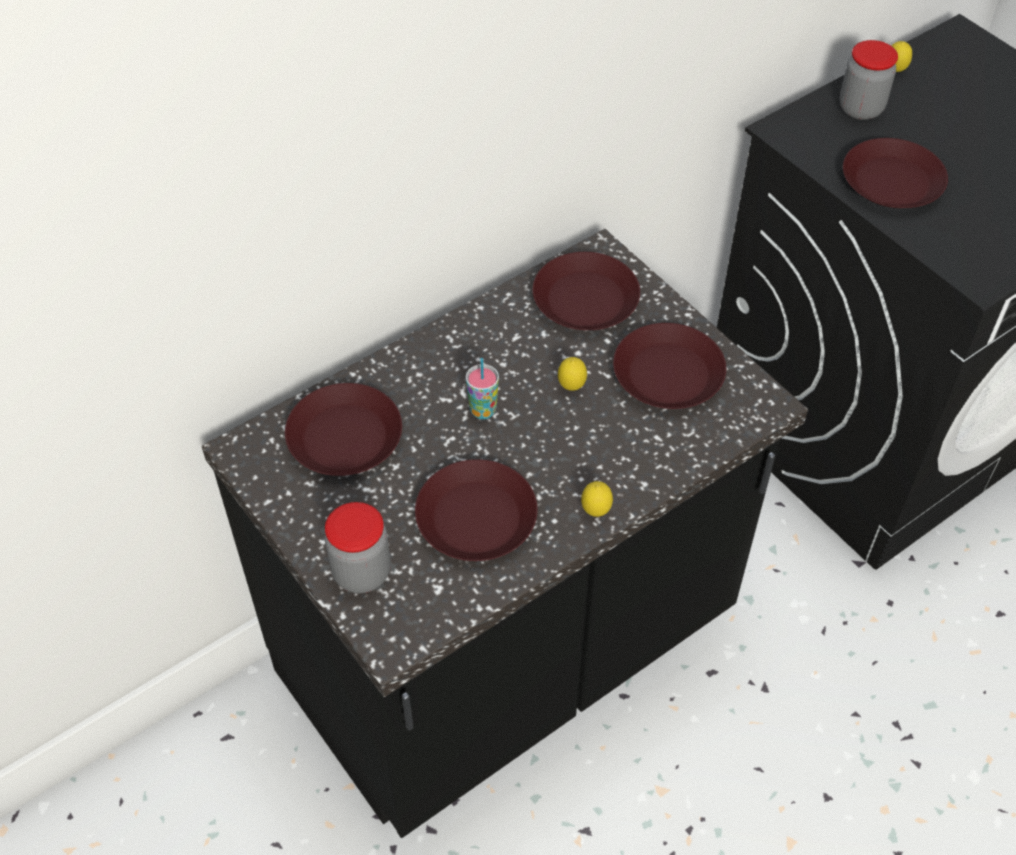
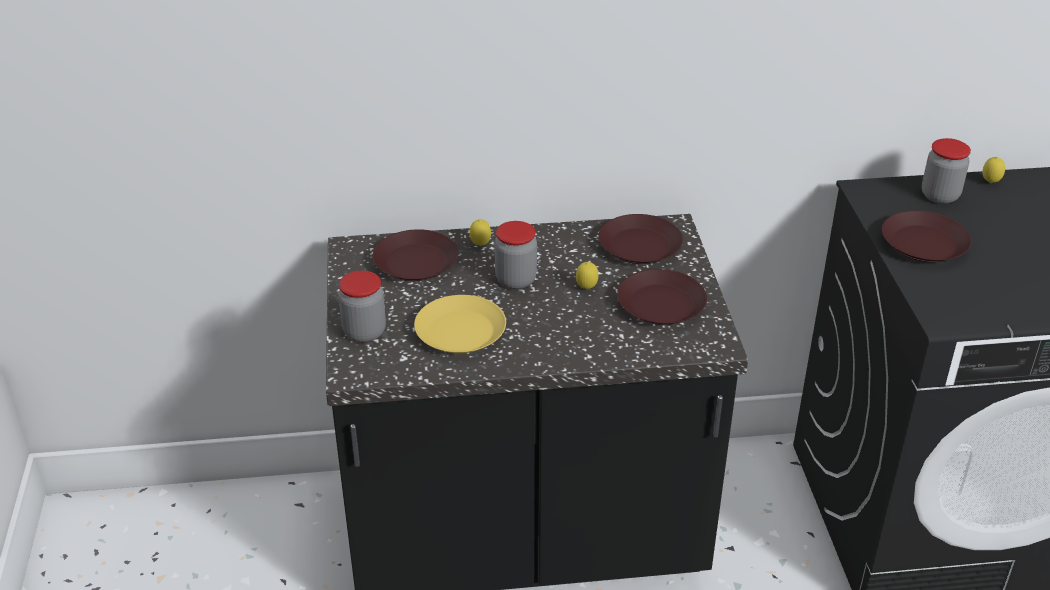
camera: 30 degrees right, 15 degrees down
(475, 518) = (459, 332): brown plate -> yellow plate
(483, 410) = (516, 280): cup -> jar
(595, 512) = (541, 358): lemon -> lemon (480, 245)

